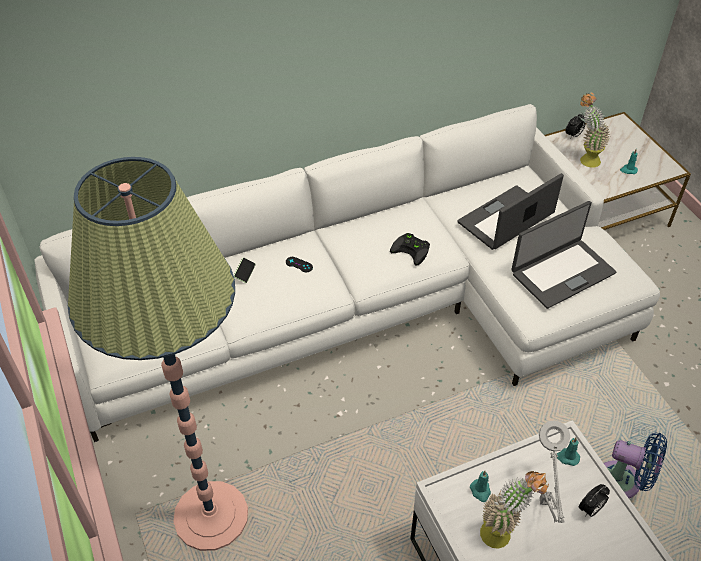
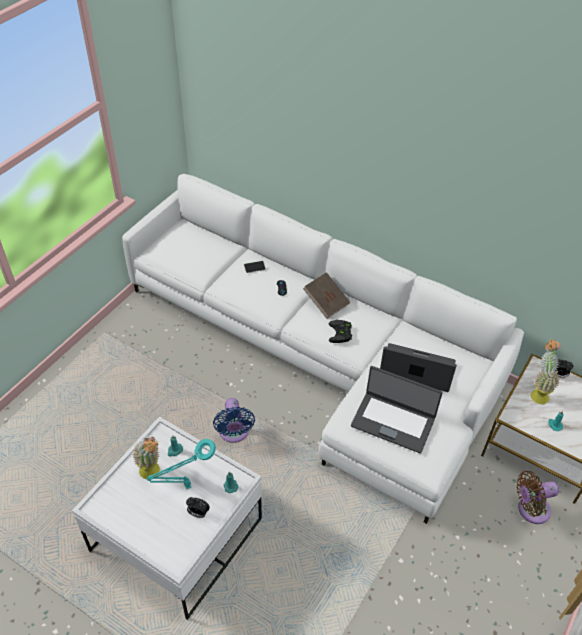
camera: 55 degrees right, 0 degrees up
(211, 516) = (123, 363): floor lamp -> none
(355, 238) = (326, 302): none -> brown book
(544, 505) = (185, 487): grey table lamp -> turquoise table lamp
(623, 482) = (290, 564): blue fan -> blue fan (234, 433)
(660, 258) = (530, 510): none -> brown fan

